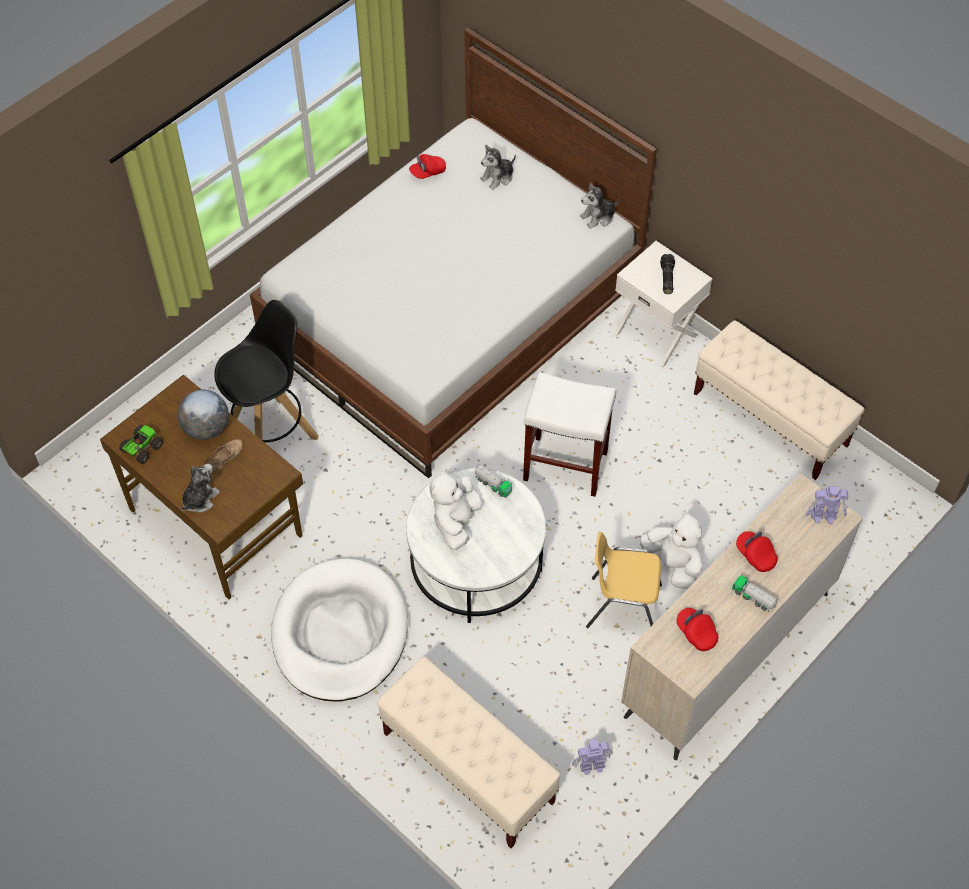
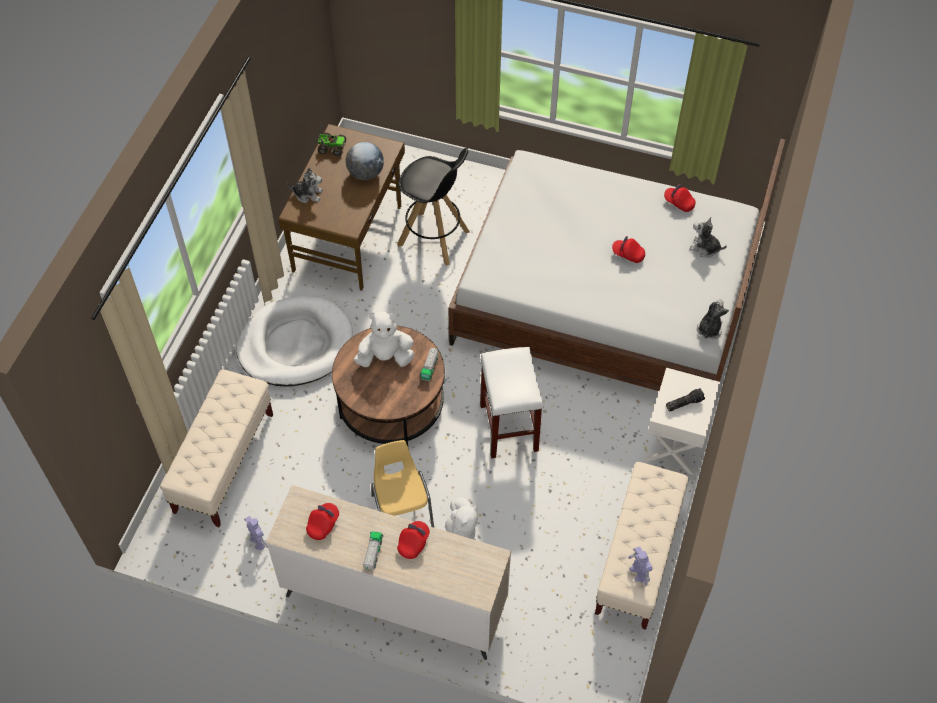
camera: 65 degrees right, 0 degrees up
(225, 456) = (348, 193): beige shoe -> none
(469, 240) = (628, 254): none -> red cap
(476, 564) = (391, 403): white coffee table -> brown coffee table
(598, 217) = (709, 329): plush toy -> plush toy turned 75 degrees clockwise
(824, 516) = (476, 581): toy robot -> toy robot (639, 573)

